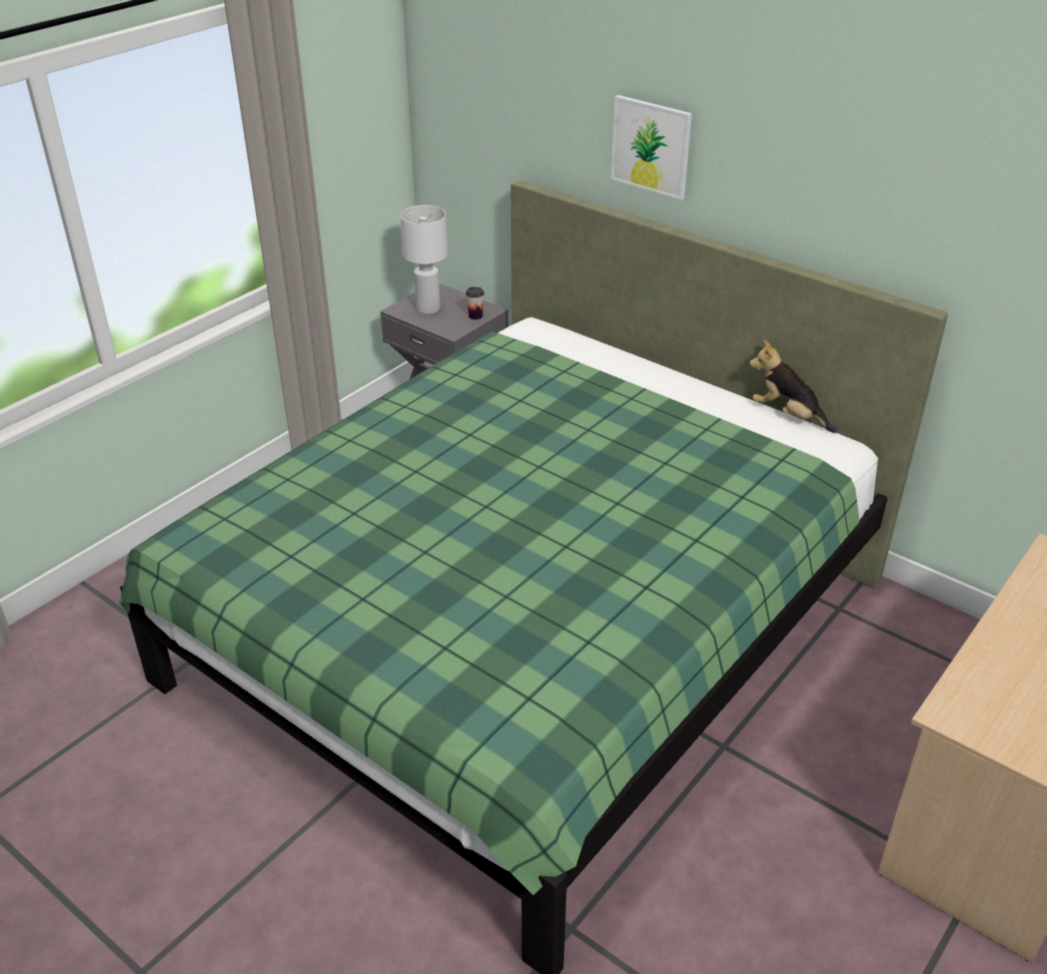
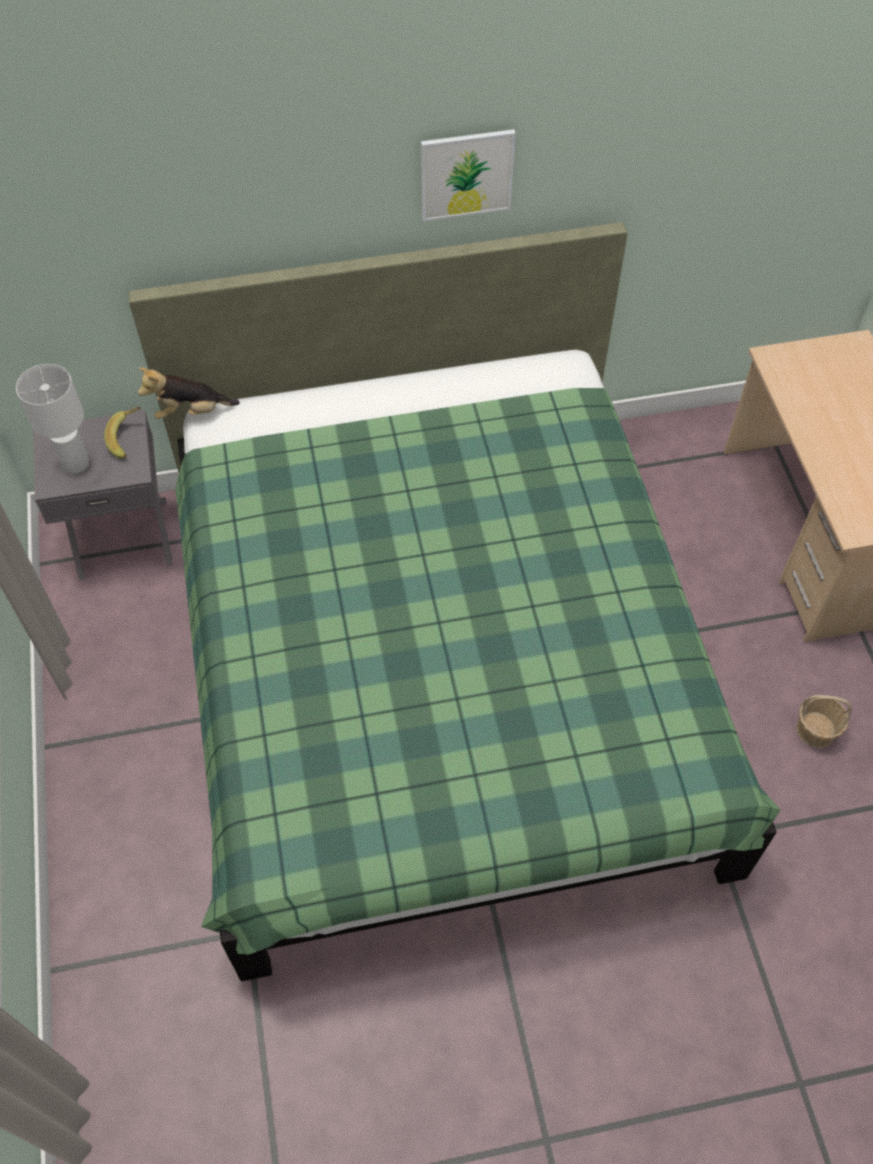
camera: 50 degrees left, 20 degrees up
(475, 316) = (128, 439): cup -> banana
(651, 146) = (288, 201): picture -> picture (466, 174)
(787, 946) = (815, 730): none -> basket
(788, 415) = (504, 362): plush toy -> plush toy (191, 412)

